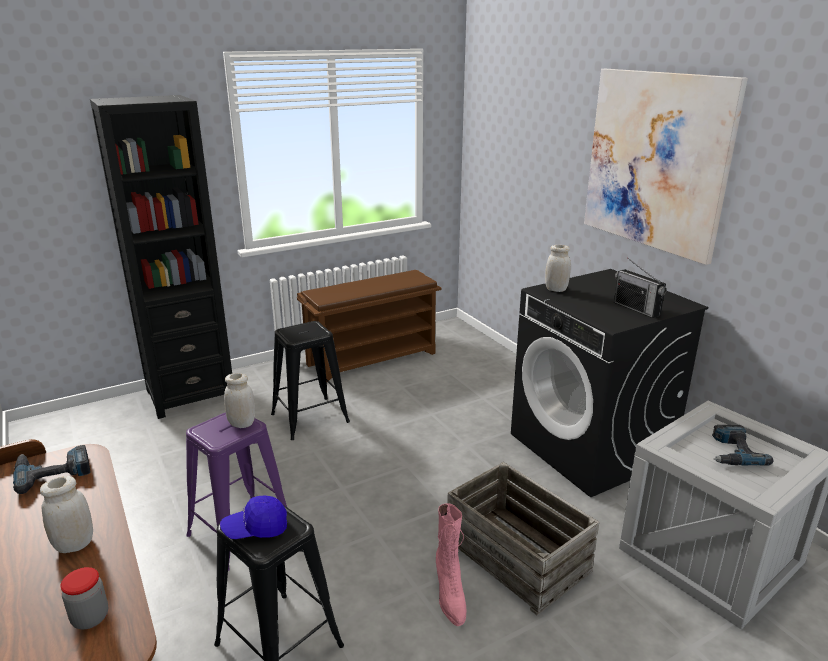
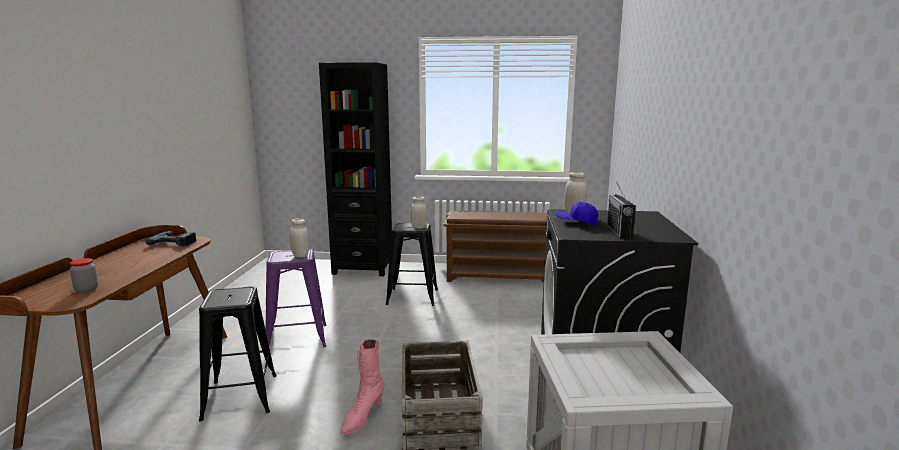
camera: 35 degrees right, 10 degrees down
(74, 544) = (131, 266): white jar -> white jar (419, 227)
(255, 529) = (223, 296): blue cap -> blue cap (576, 222)
(656, 161) = (685, 102): picture -> none
(732, 452) = (619, 369): power drill -> none

